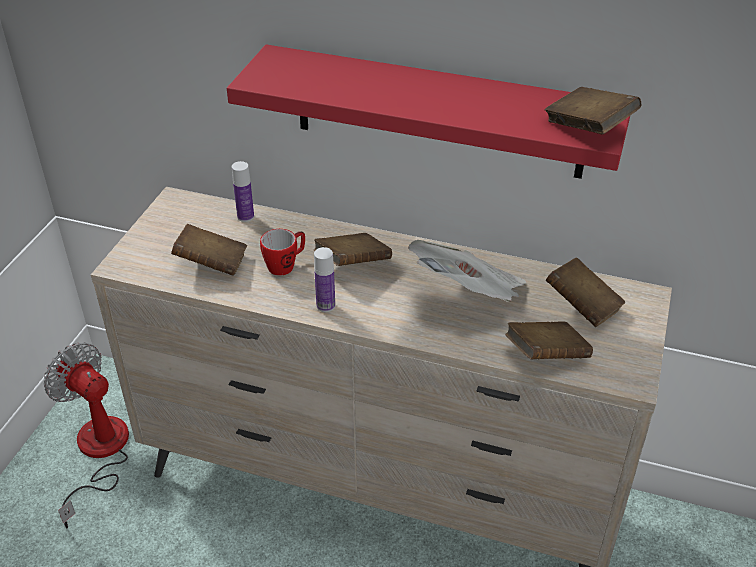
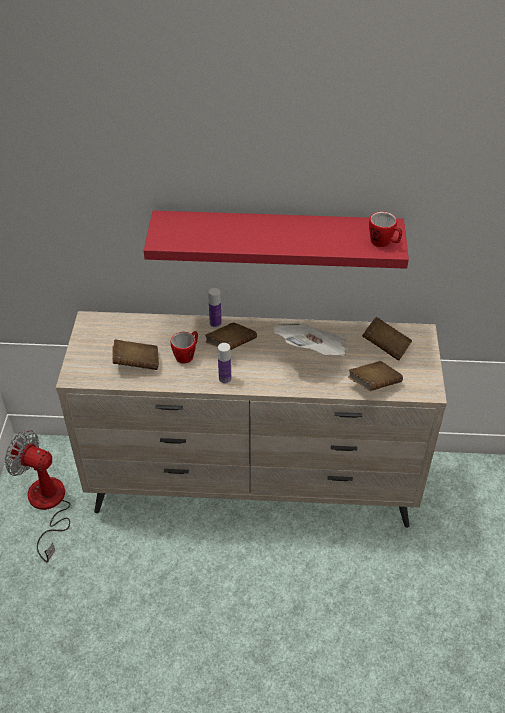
camera: 15 degrees left, 5 degrees up
(245, 216) = (144, 324): bottle -> bottle (215, 323)
(588, 128) = (384, 243): brown book -> mug

